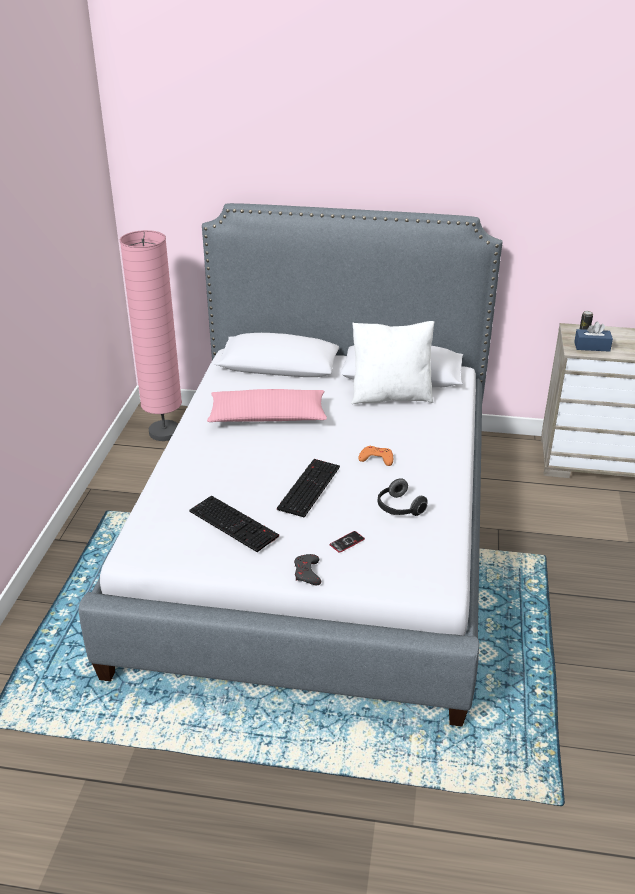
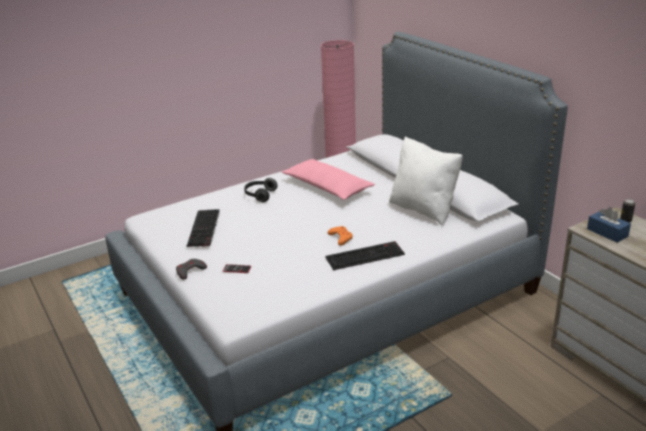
camera: 50 degrees right, 5 degrees down
(308, 487) = (274, 231): keyboard -> keyboard (365, 255)
(398, 508) = (297, 269): headphones -> headphones (260, 195)

